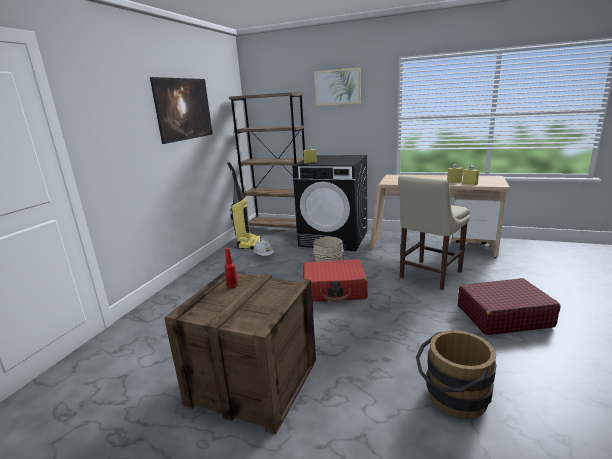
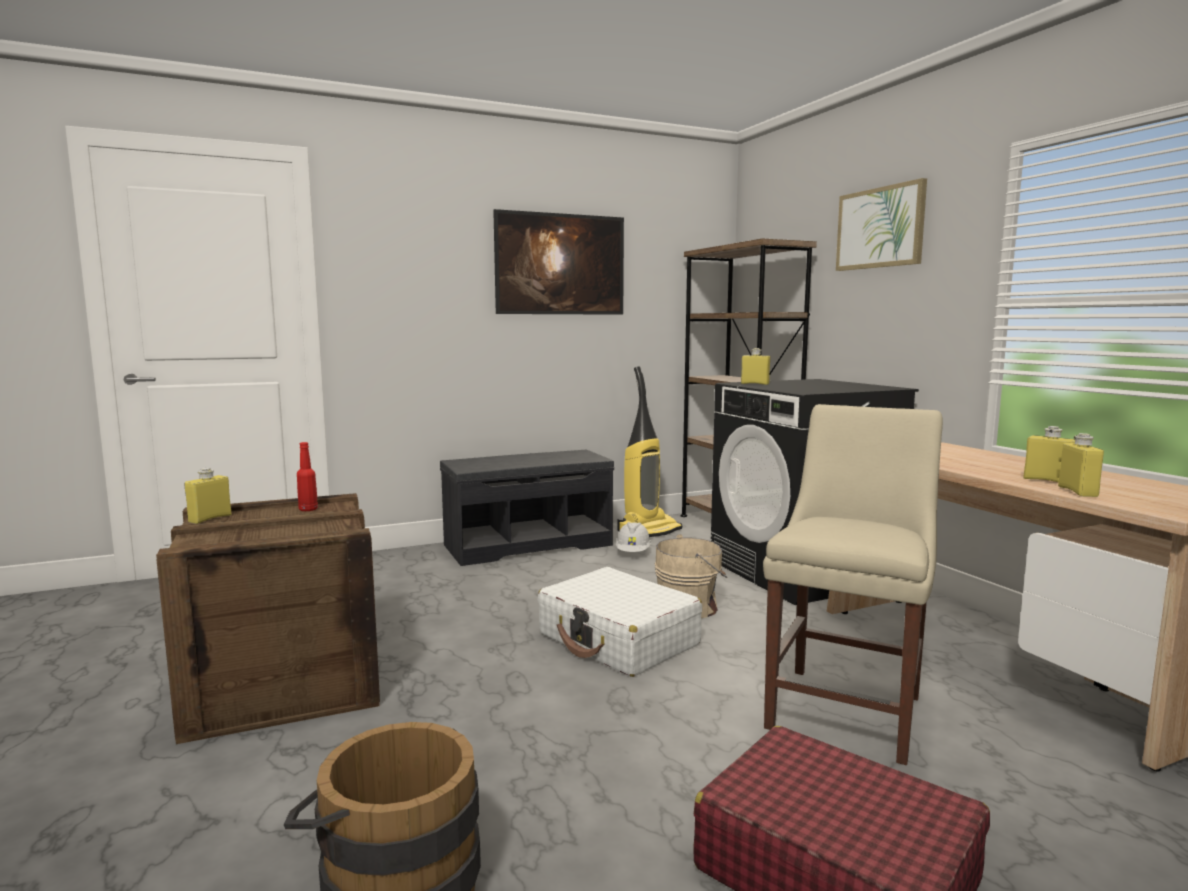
camera: 45 degrees right, 10 degrees down
(200, 314) = (210, 518): none -> yellow bottle
(210, 270) = (529, 544): none -> grey bench
(334, 289) = (618, 640): red suitcase -> white suitcase
(428, 275) = (847, 708): beige chair -> beige chair turned 120 degrees clockwise

